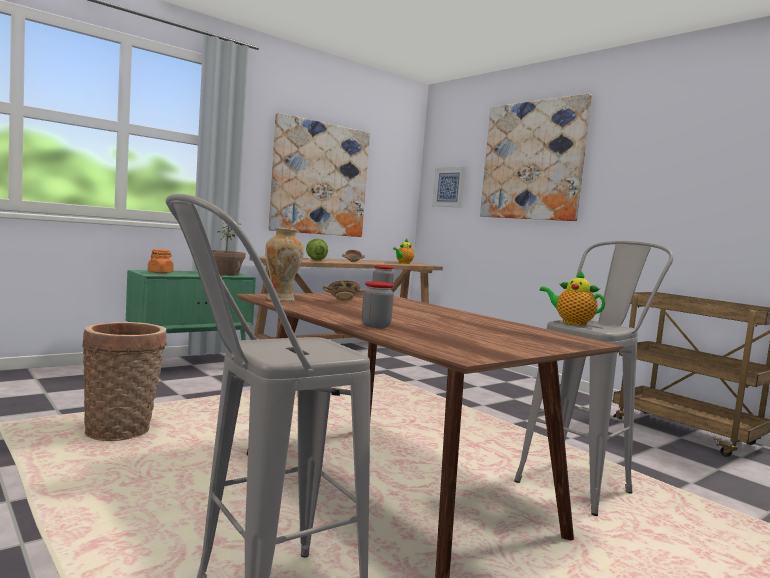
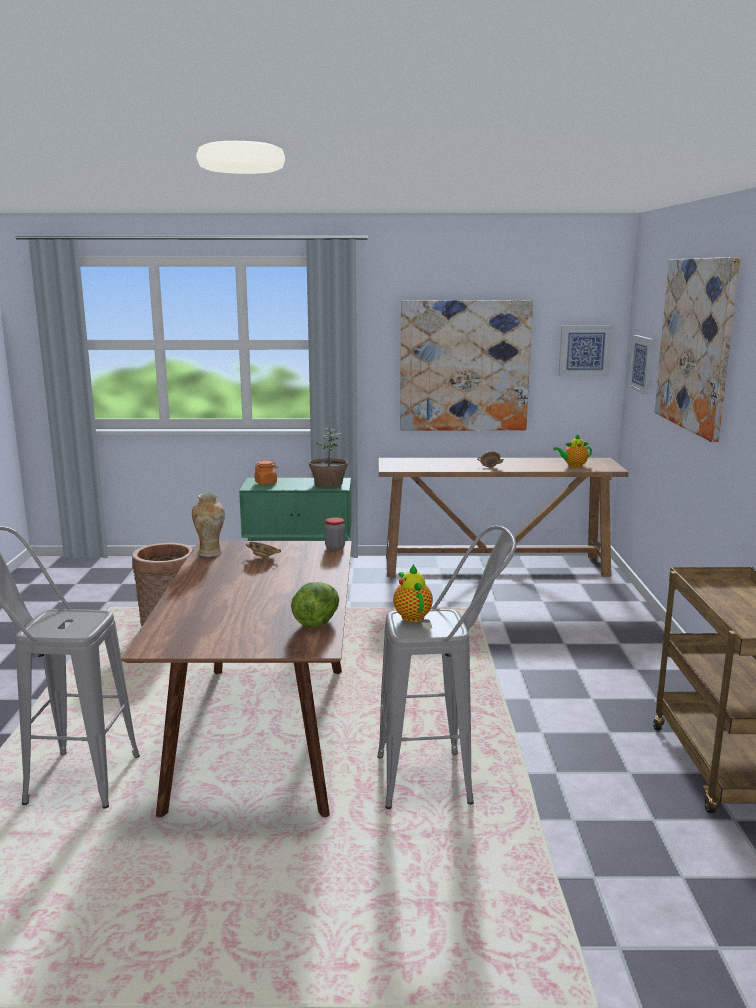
camera: 40 degrees right, 10 degrees up
(315, 260) = (442, 465): lettuce -> lettuce (317, 621)
(375, 326) = (186, 601): jar -> none
(397, 178) = (584, 350): none -> picture

